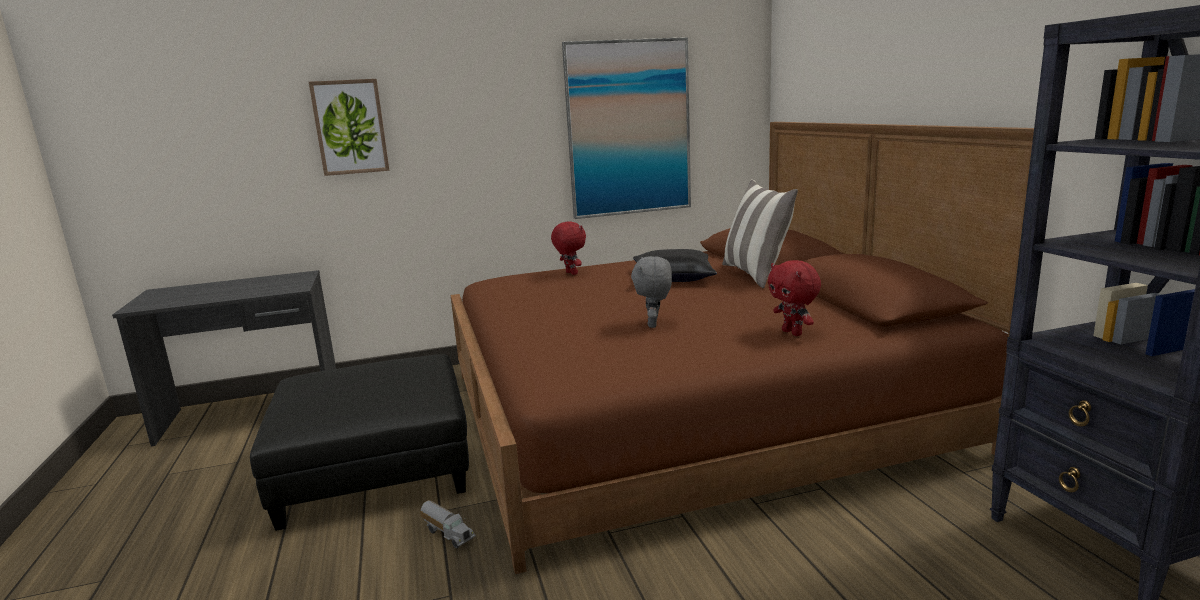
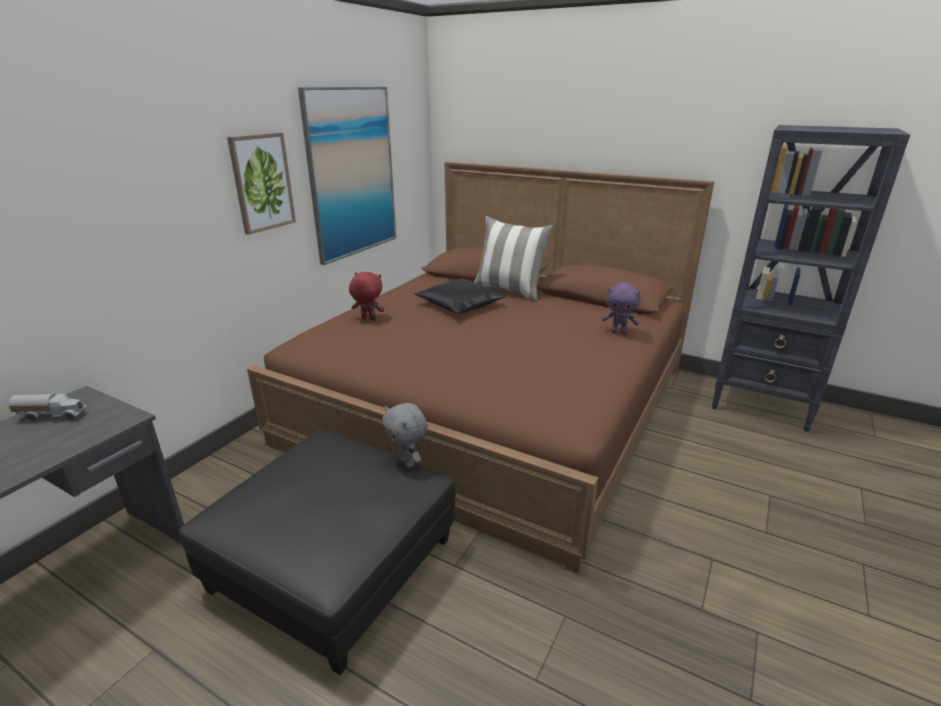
camera: 45 degrees left, 10 degrees up
(350, 127) = (95, 195): picture -> picture (262, 182)
(448, 533) = (490, 577): toy truck -> toy truck (53, 416)
(654, 325) = (536, 350): grey plush toy -> grey plush toy (407, 462)
(793, 333) = (619, 332): red plush toy -> purple plush toy

